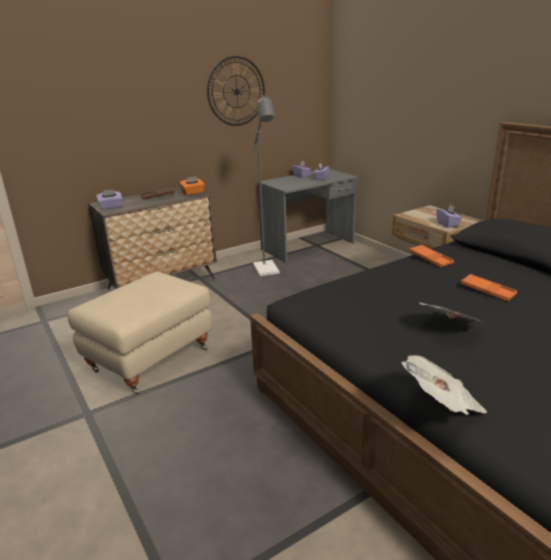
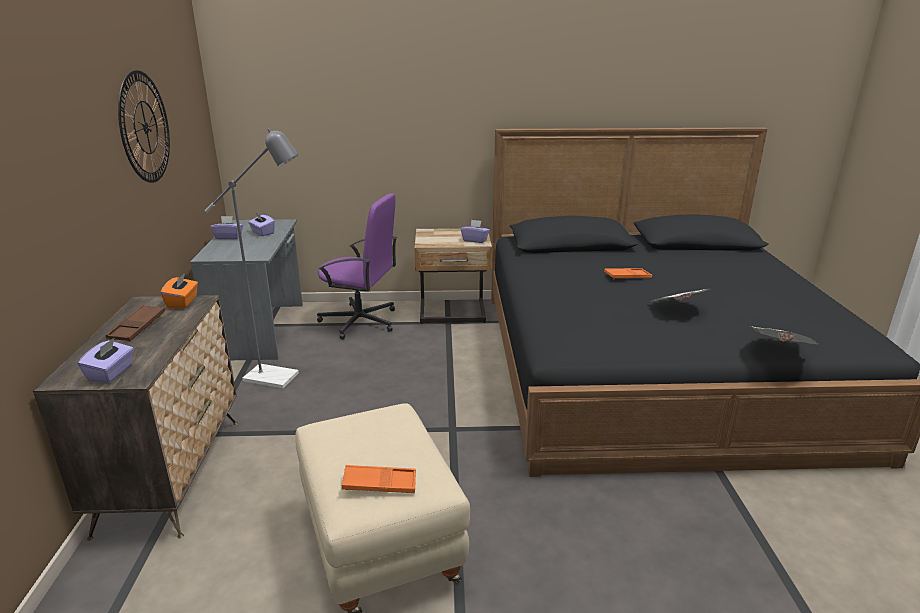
camera: 60 degrees left, 0 degrees up
(363, 265) = (360, 321): none -> purple office chair
(430, 259) = (544, 271): orange tray -> orange tray (379, 484)

